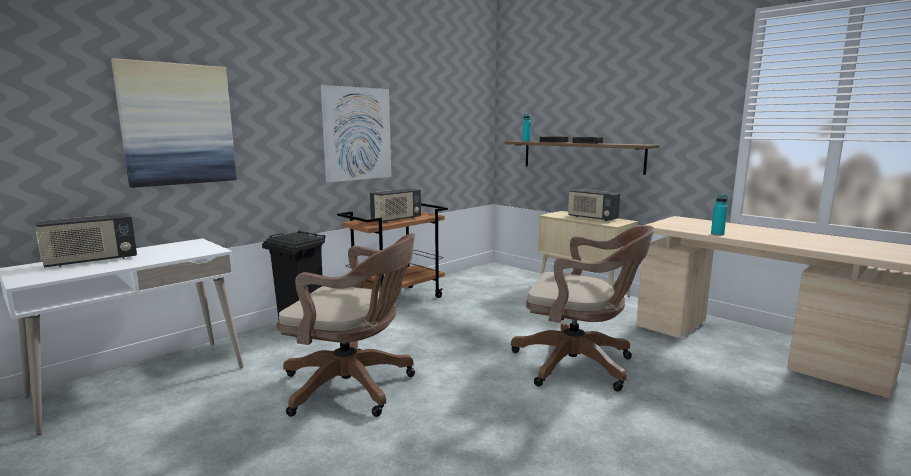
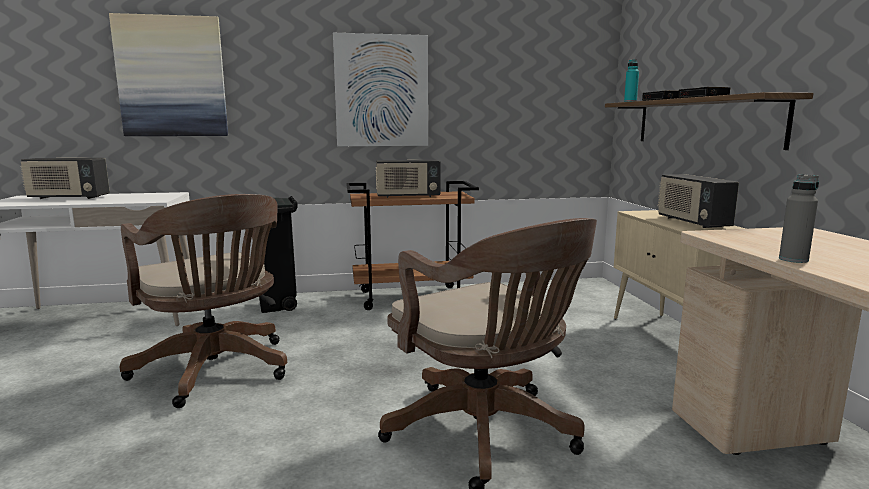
camera: 35 degrees right, 0 degrees up
(717, 234) = (793, 260): turquoise bottle -> grey bottle

